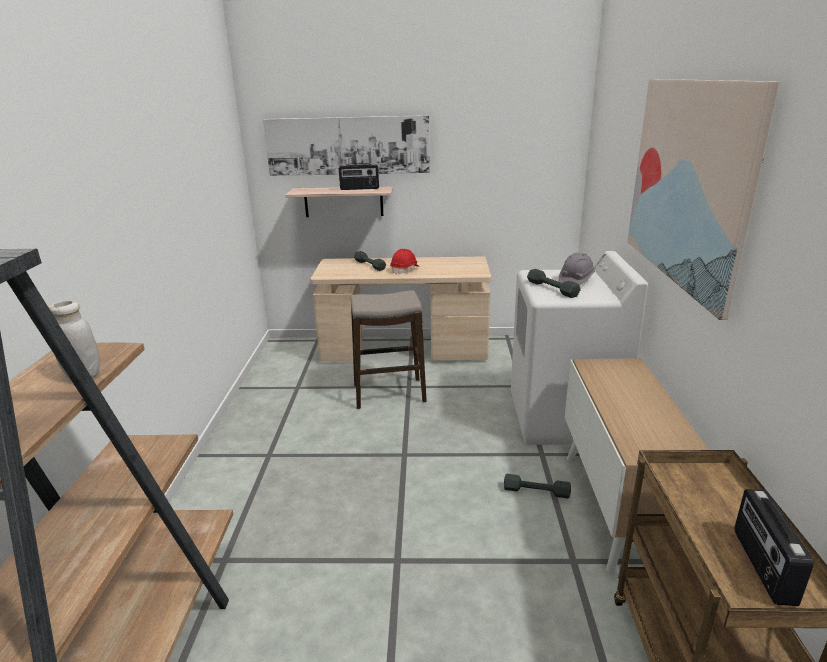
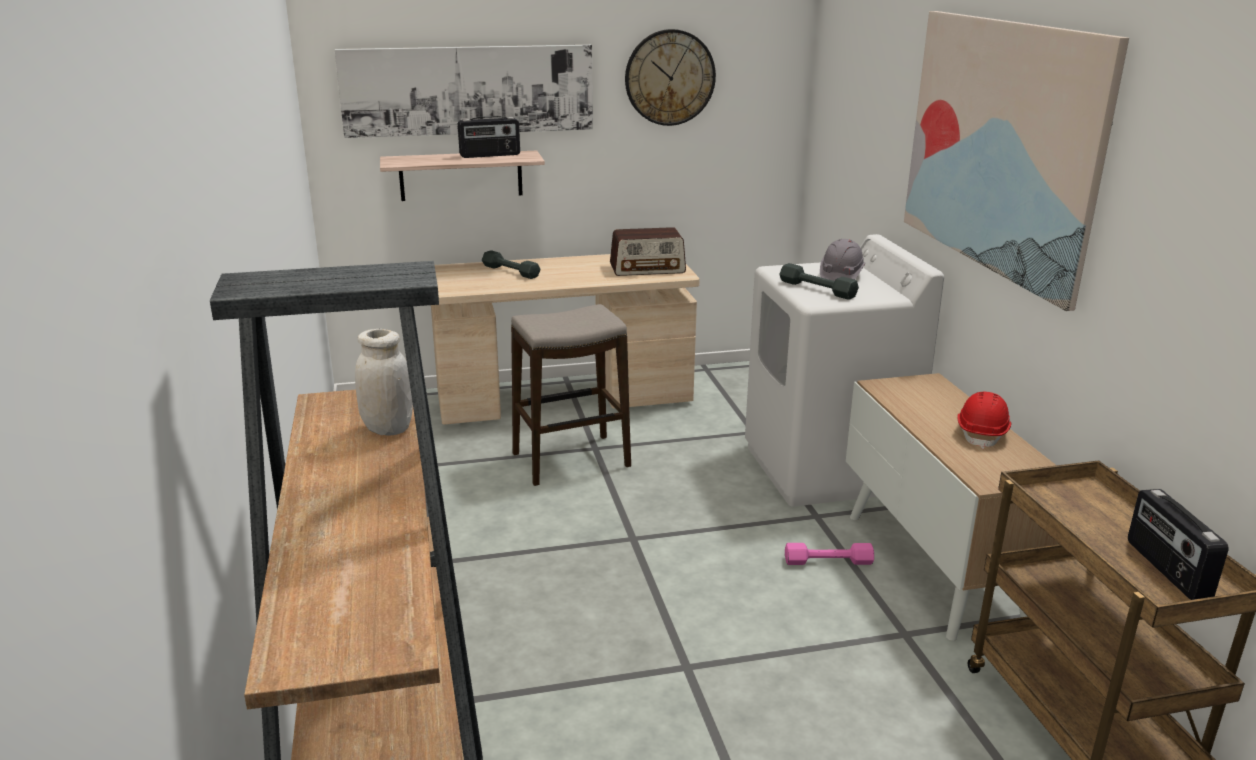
camera: 15 degrees left, 0 degrees up
(405, 270) = (569, 275): red hard hat -> red hard hat (982, 433)
(459, 268) = (647, 269): none -> radio
(484, 138) = (670, 77): none -> wall clock
(536, 491) = (828, 561): grey dumbbell -> pink dumbbell

